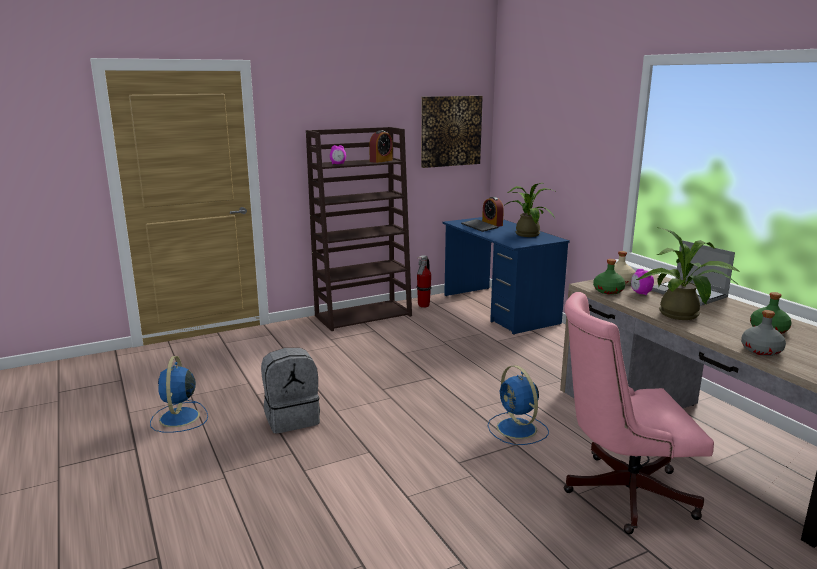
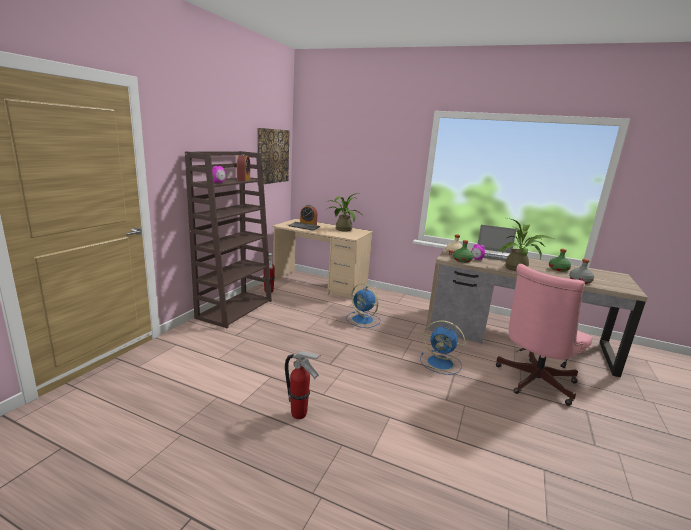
camera: 40 degrees left, 0 degrees up
(179, 418) = (195, 461): blue fan -> blue fan (363, 320)
(292, 418) = (299, 414): grey backpack -> fire extinguisher
(499, 309) = (320, 284): blue desk -> beige desk

